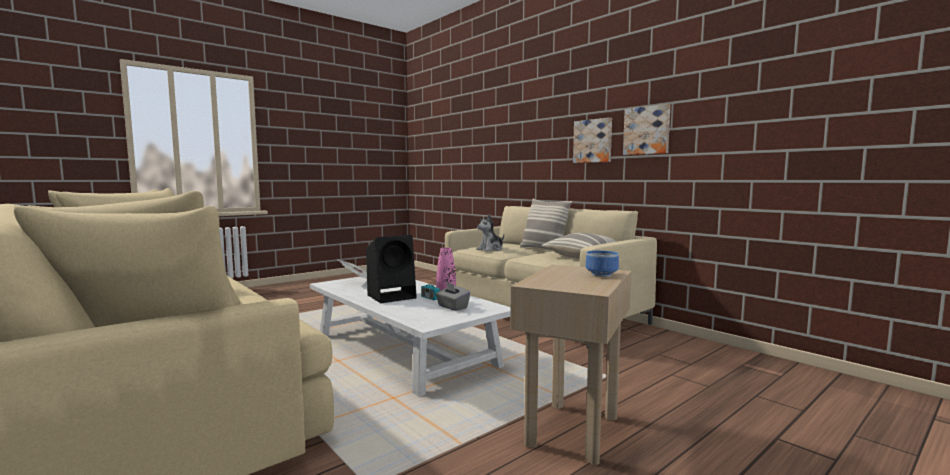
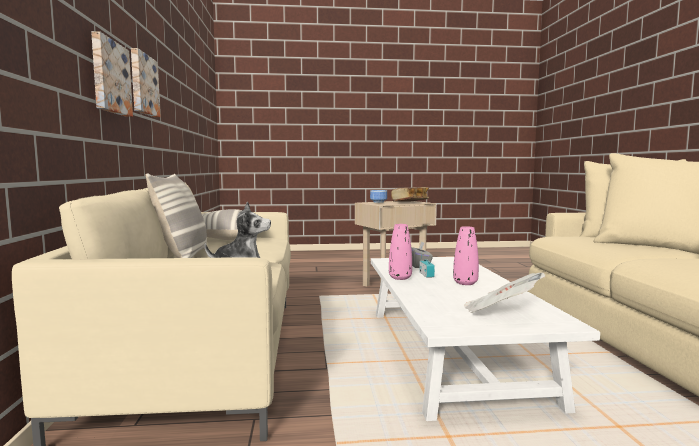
camera: 145 degrees left, 0 degrees up
(392, 296) = (465, 283): black speaker -> pink vase
(560, 282) = (410, 202): none -> book

